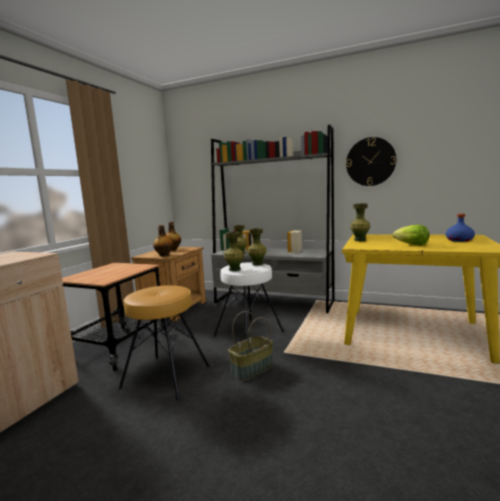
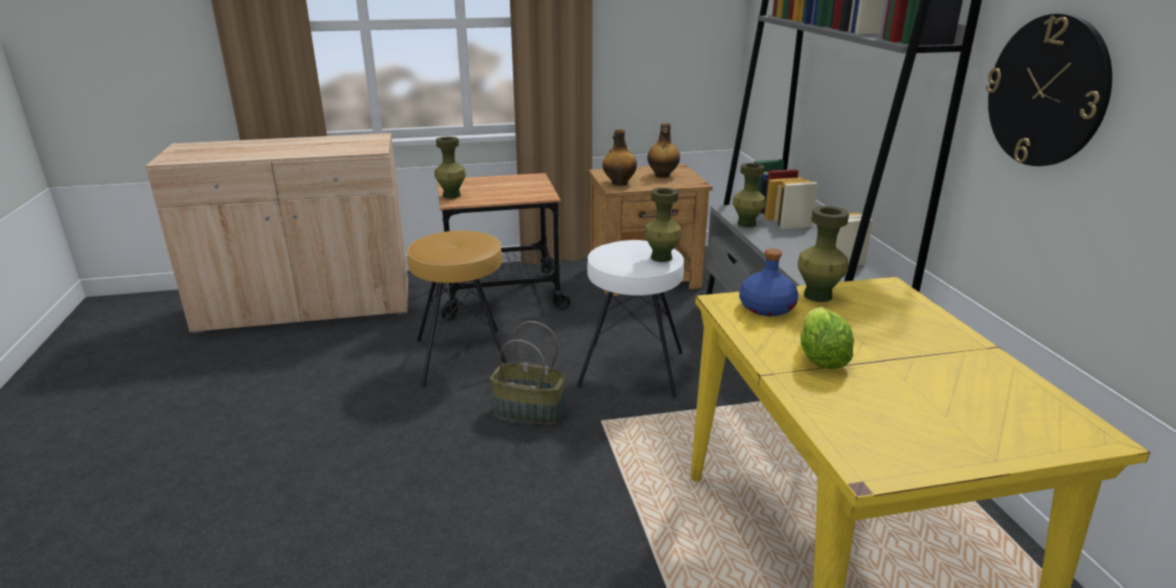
camera: 55 degrees right, 15 degrees up
(234, 269) = (607, 252): green vase -> green vase (451, 195)
(459, 240) = (967, 413): blue bottle -> blue bottle (766, 307)

